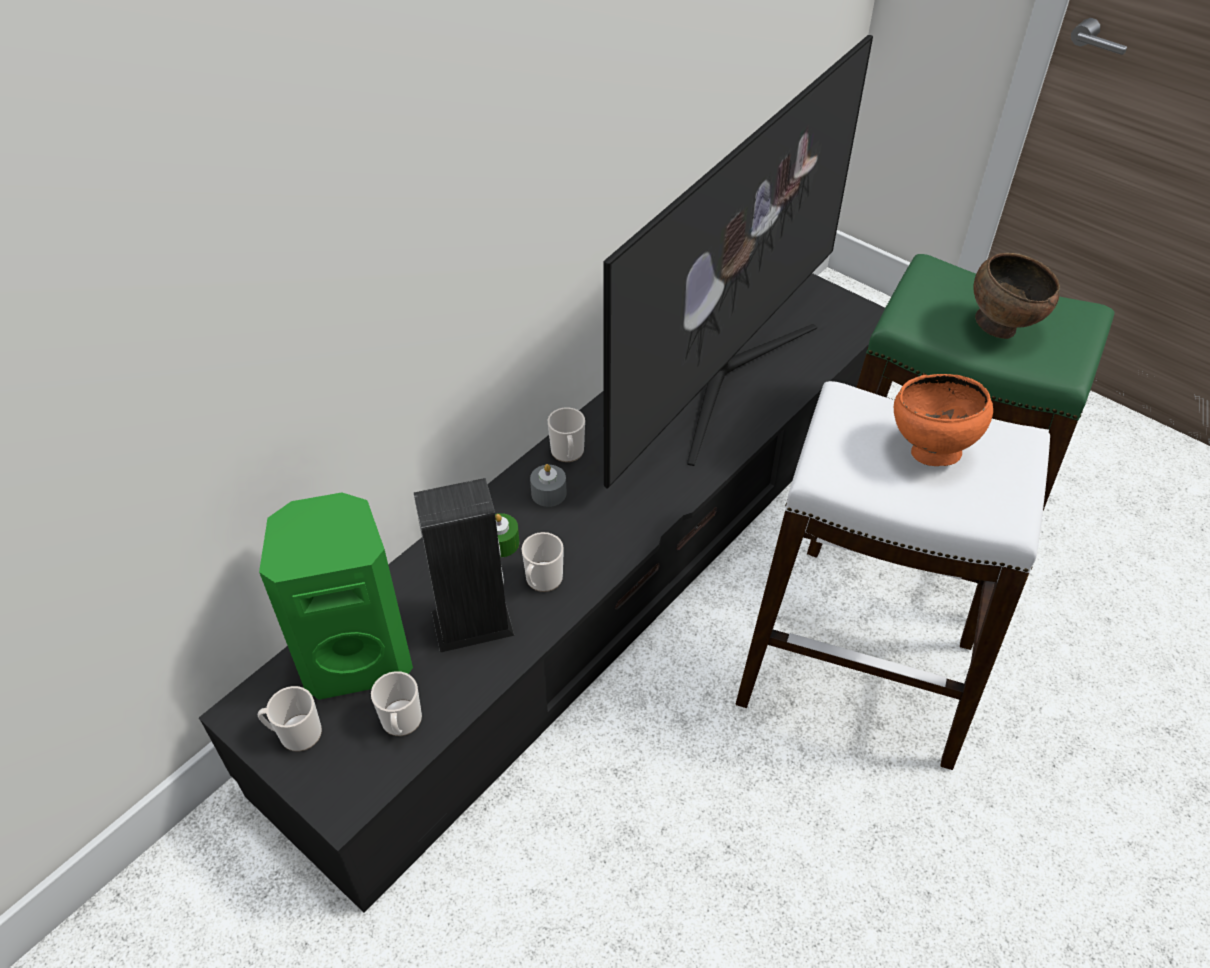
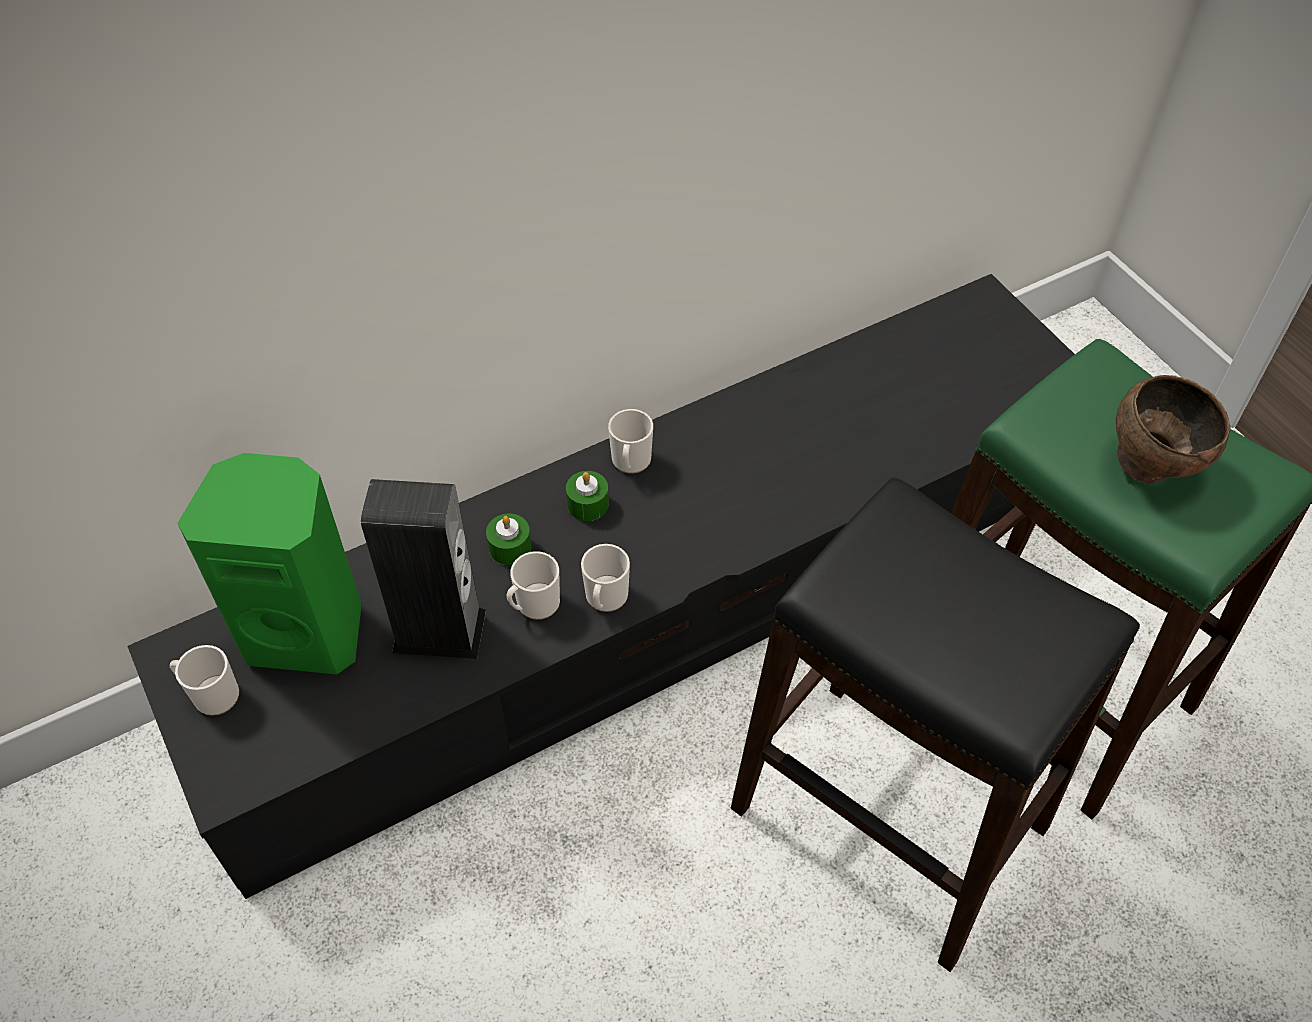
camera: 20 degrees right, 5 degrees up
(401, 723) = (319, 718): mug -> mug (605, 599)
(548, 493) = (588, 504): grey candle -> green candle
(722, 377) = (853, 417): television -> none
(857, 673) = (890, 818): white stool -> black stool
(929, 451) = (967, 603): orange bowl -> none

